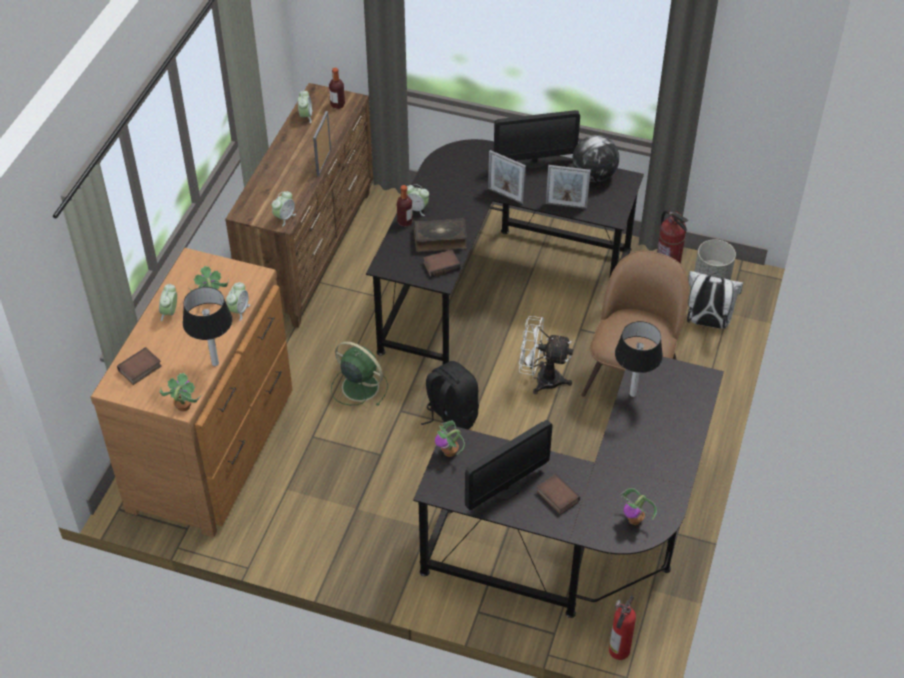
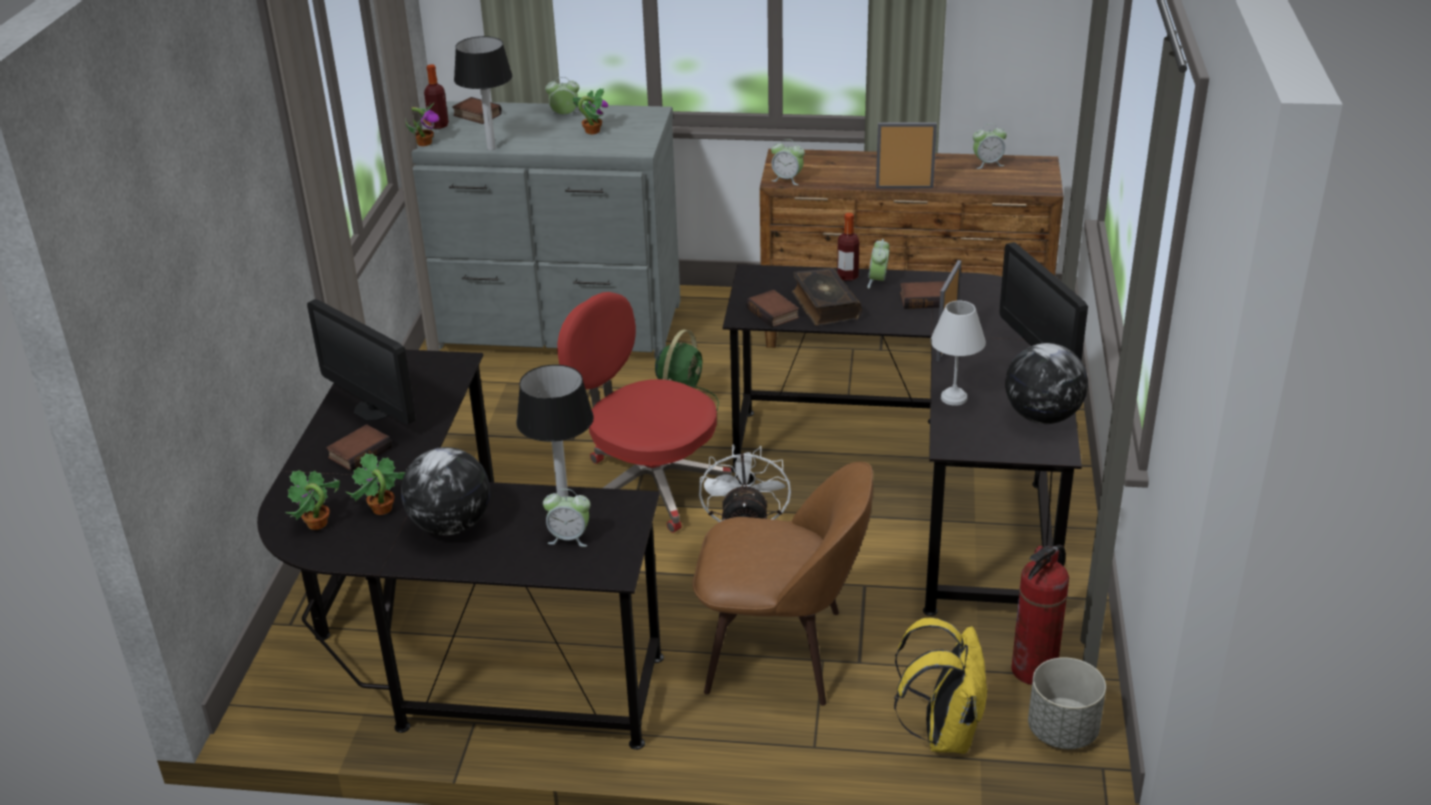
camera: 80 degrees right, 15 degrees down
(214, 448) = (558, 327): brown dresser -> grey dresser
(239, 311) = (577, 148): alarm clock -> alarm clock (569, 538)
(337, 105) = (1026, 179): bottle -> bottle (438, 125)
(448, 193) = (925, 299): none -> book
(450, 417) = (649, 485): black backpack -> red office chair
(450, 452) = (433, 362): potted plant -> potted plant (381, 509)
(566, 205) = (955, 398): picture frame -> white table lamp
(618, 652) = (255, 690): fire extinguisher -> none
(649, 450) = (450, 526): none -> globe
(707, 322) = (943, 733): white backpack -> yellow backpack

